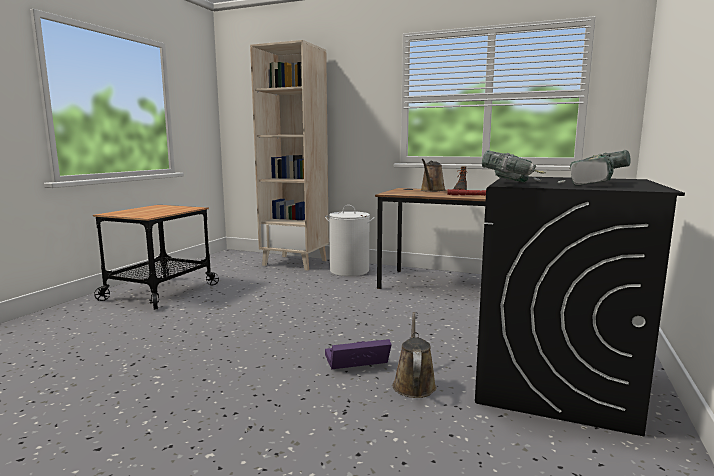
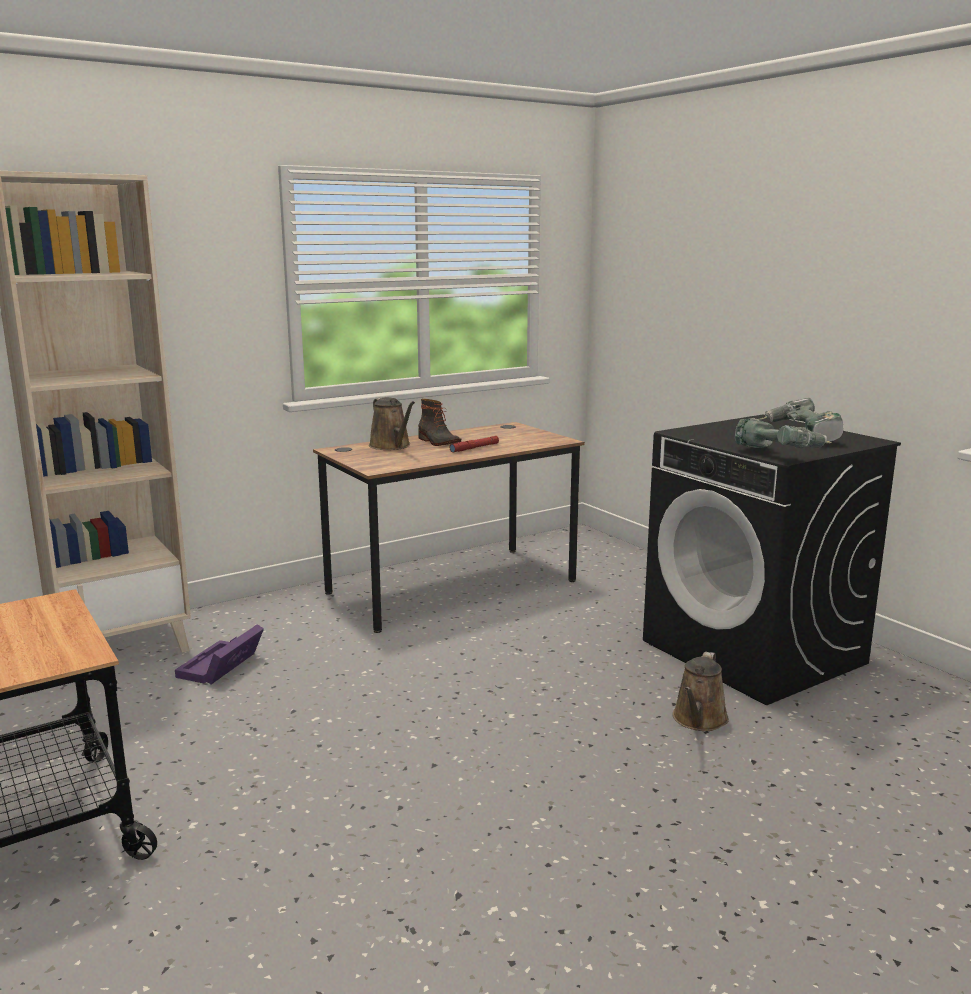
camera: 55 degrees left, 5 degrees up
(349, 271) = (260, 622): white laundry basket -> none
(355, 361) = (607, 734): purple storage box -> purple storage box (220, 667)
(414, 384) = (699, 720): brown watering can -> brown watering can turned 105 degrees counterclockwise

